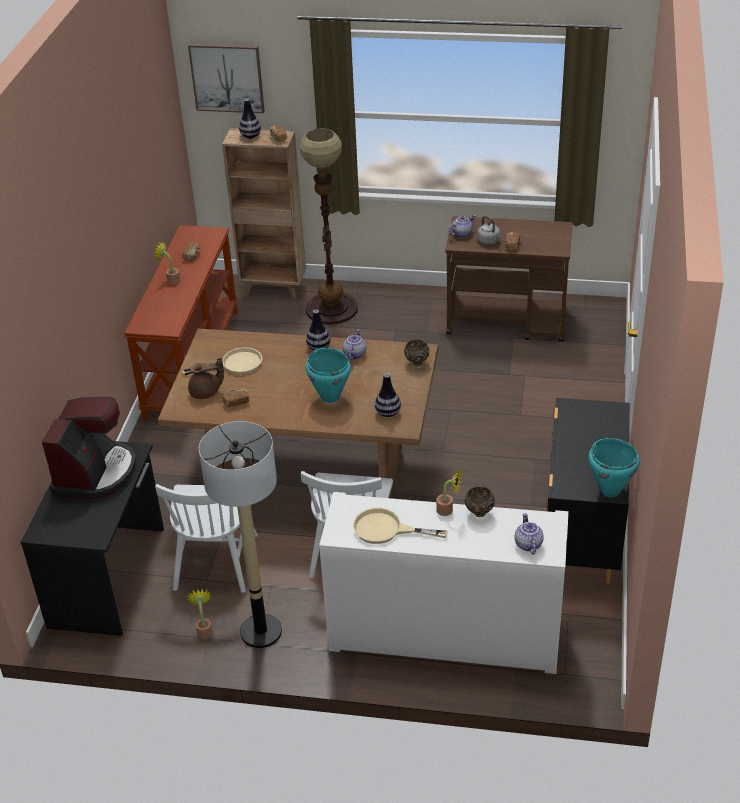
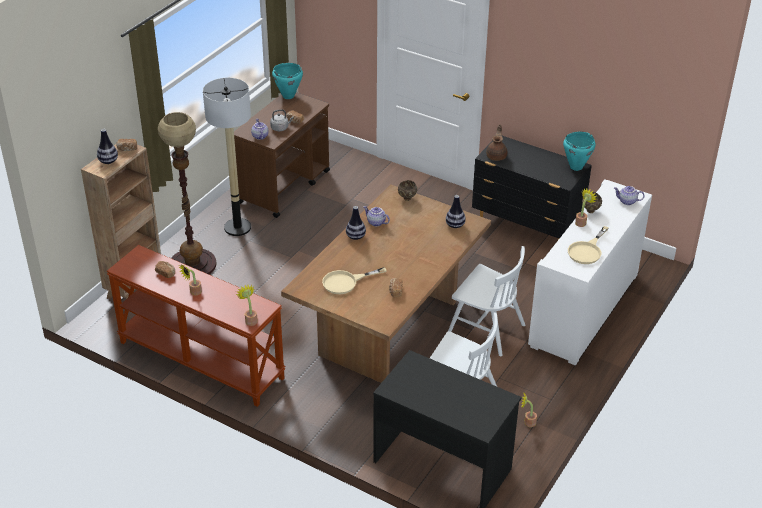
camera: 70 degrees left, 0 degrees up
(95, 473) = (427, 387): coffee machine -> none
(145, 325) = (250, 320): none -> potted plant
(206, 393) = (373, 304): brown teapot -> brown teapot (497, 156)
(227, 77) = (68, 125): picture -> none
(234, 364) = (346, 282): beige frying pan -> beige frying pan turned 120 degrees counterclockwise
(261, 631) = (542, 393): floor lamp -> floor lamp (237, 227)
(330, 397) = (419, 246): turquoise cooking pot -> turquoise cooking pot (288, 96)

